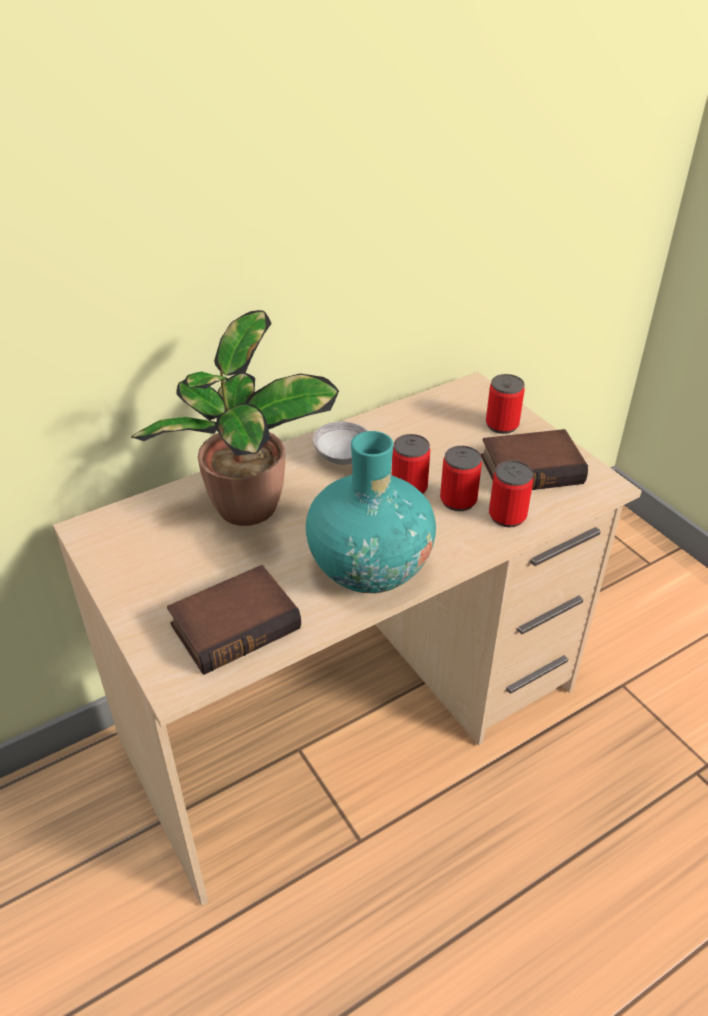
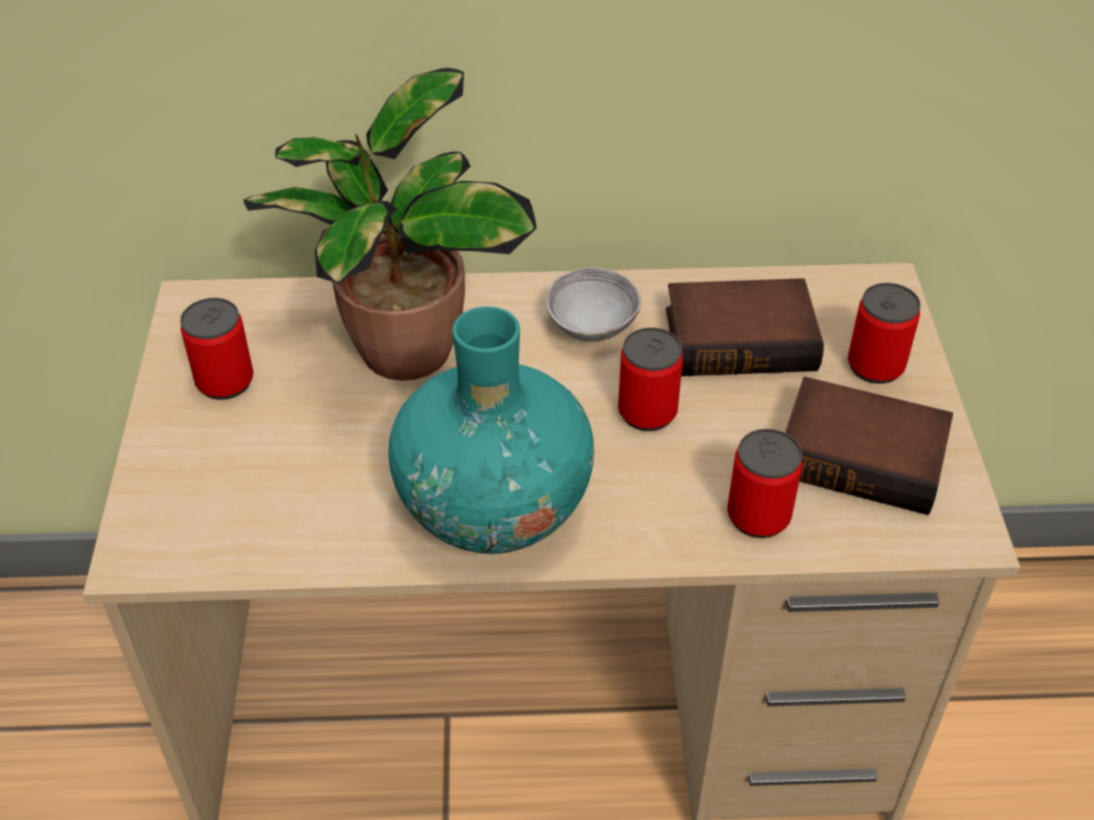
camera: 30 degrees right, 5 degrees up
(235, 624) = (263, 509): book -> book (742, 336)
(458, 500) = (704, 460): can -> can (225, 381)

